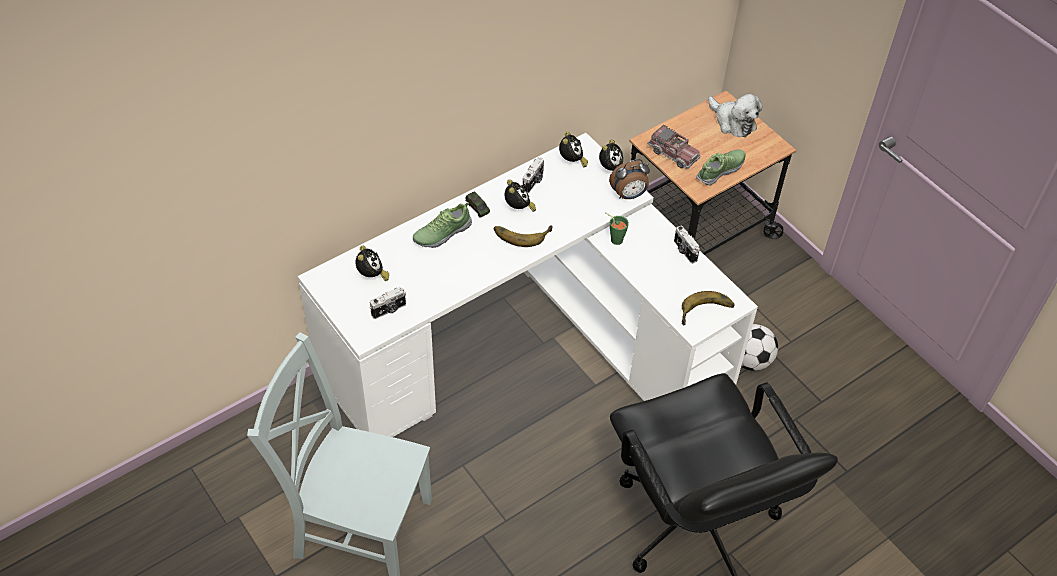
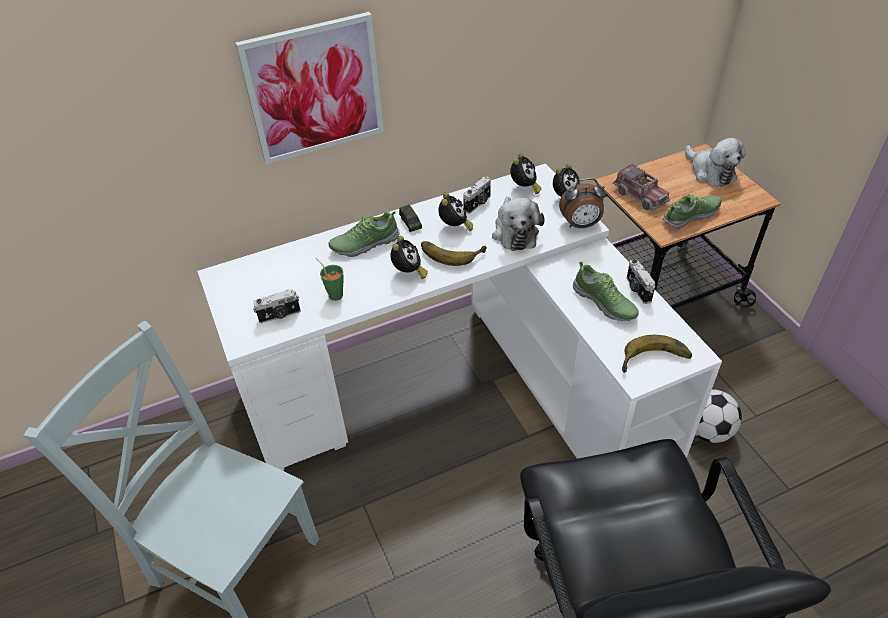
camera: 15 degrees right, 5 degrees down
(372, 276) = (274, 278): alarm clock -> alarm clock (408, 273)
(403, 113) = (314, 89): none -> picture
(572, 208) = (514, 232): none -> plush toy
(614, 238) = (557, 269): green cup -> green cup (334, 293)
(659, 266) = (604, 303): none -> shoe

